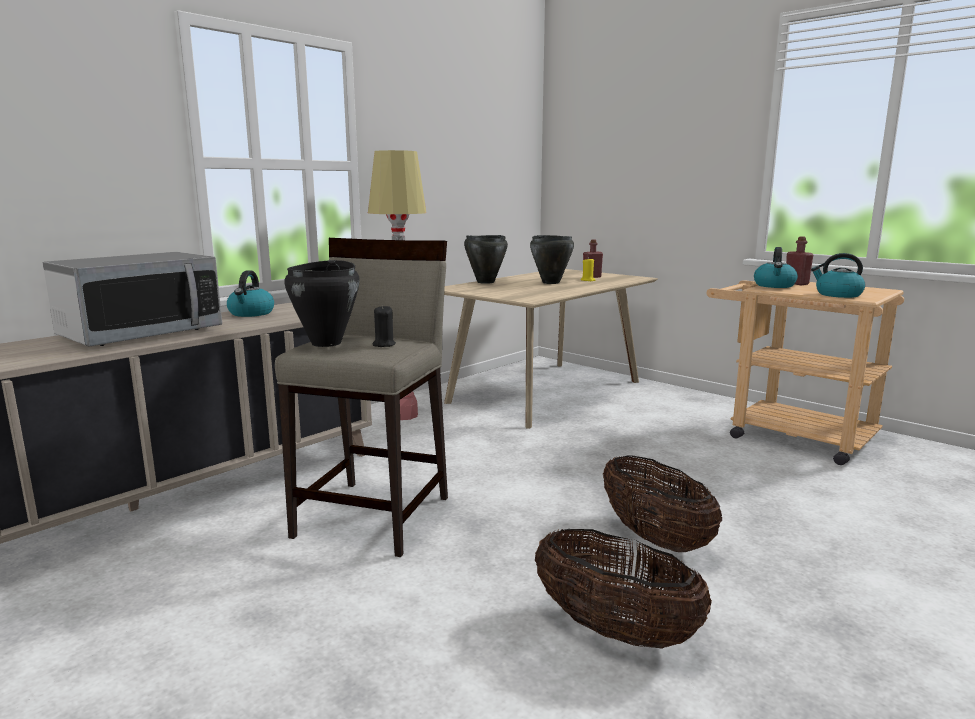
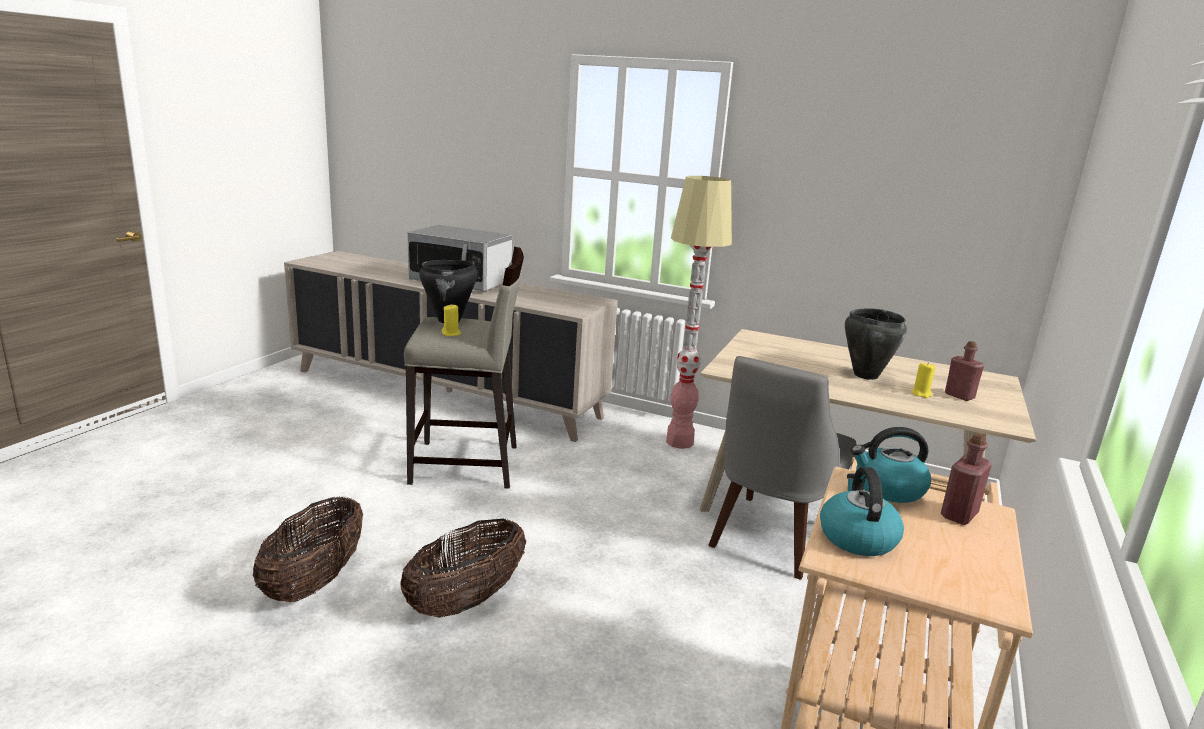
camera: 70 degrees right, 5 degrees up
(251, 313) = (542, 293): kettle -> none
(384, 344) = (451, 334): black candle -> yellow candle
(485, 282) = (818, 346): black cooking pot -> none
(577, 416) = (770, 539): none -> grey chair

